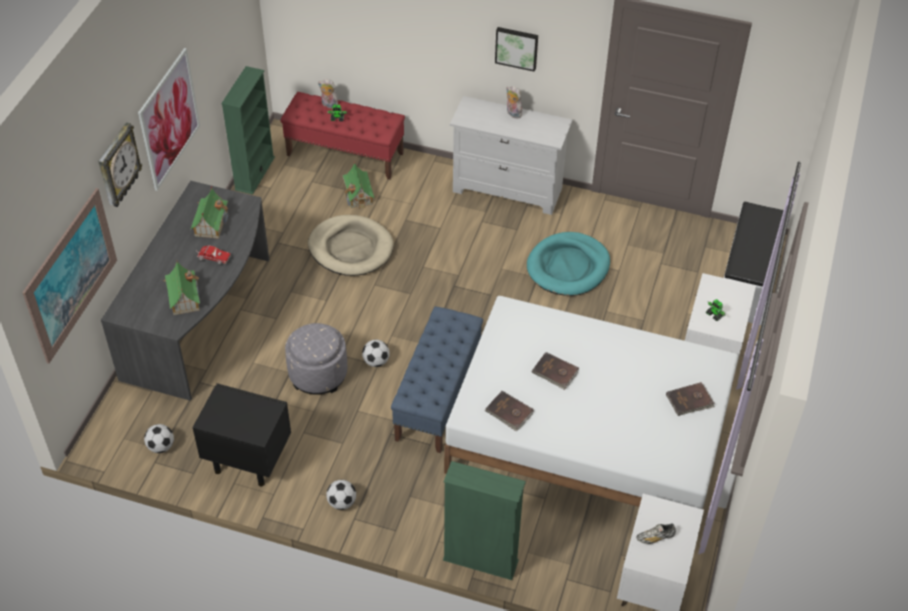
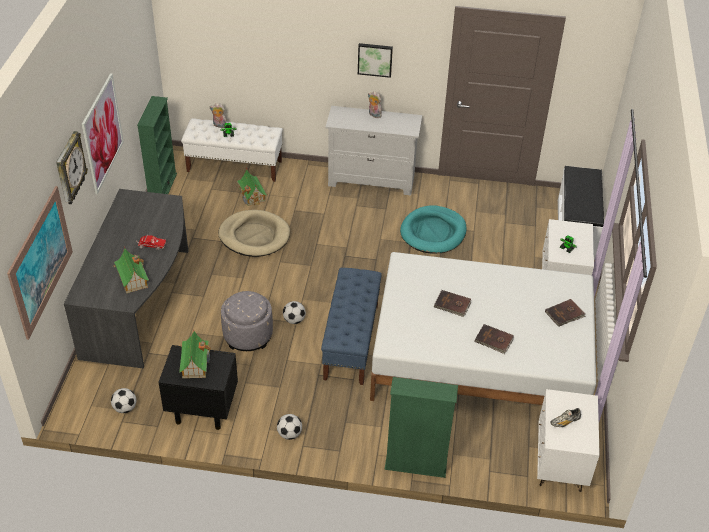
camera: 10 degrees left, 5 degrees down
(211, 223) = (143, 219): toy house -> toy house (195, 363)
(345, 154) = (235, 166): red bench -> white bench
(509, 412) = (422, 339): brown book -> brown book (494, 340)

